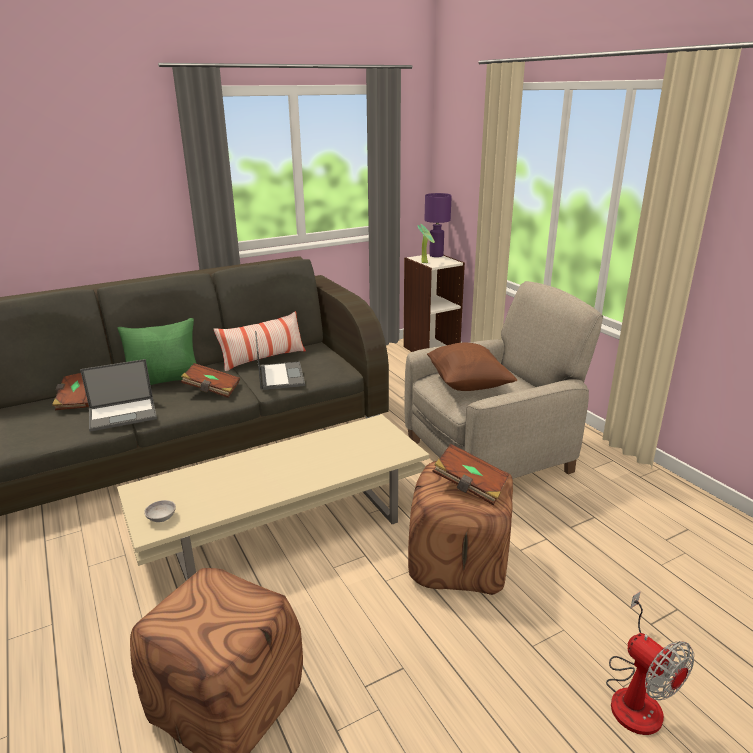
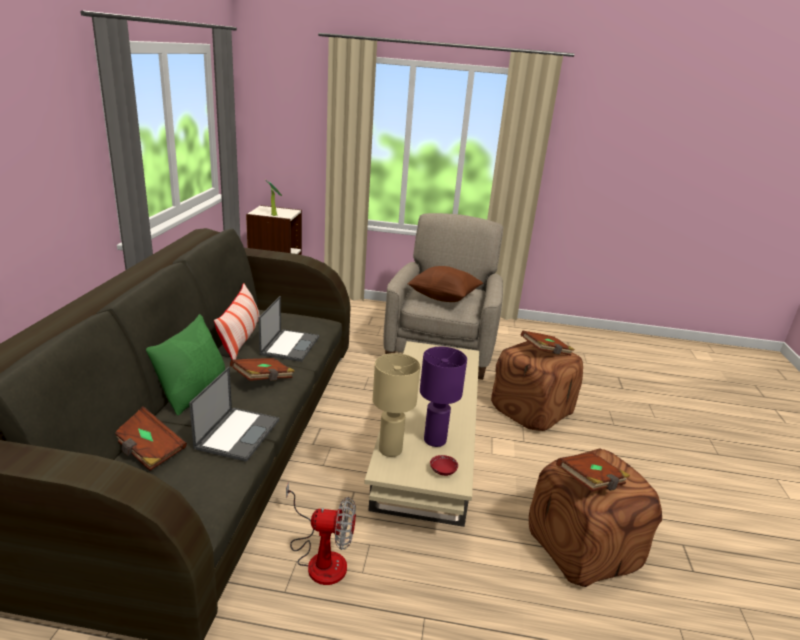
camera: 55 degrees left, 0 degrees up
(161, 518) = (443, 471): grey bowl -> red bowl
(171, 480) = (390, 450): none -> beige table lamp
(189, 607) = (591, 483): none -> brown book
(280, 376) = (290, 345): laptop -> laptop turned 75 degrees clockwise
(436, 255) = (267, 208): purple table lamp -> purple table lamp (435, 440)
(636, 695) = (662, 417): fan -> fan (320, 558)

